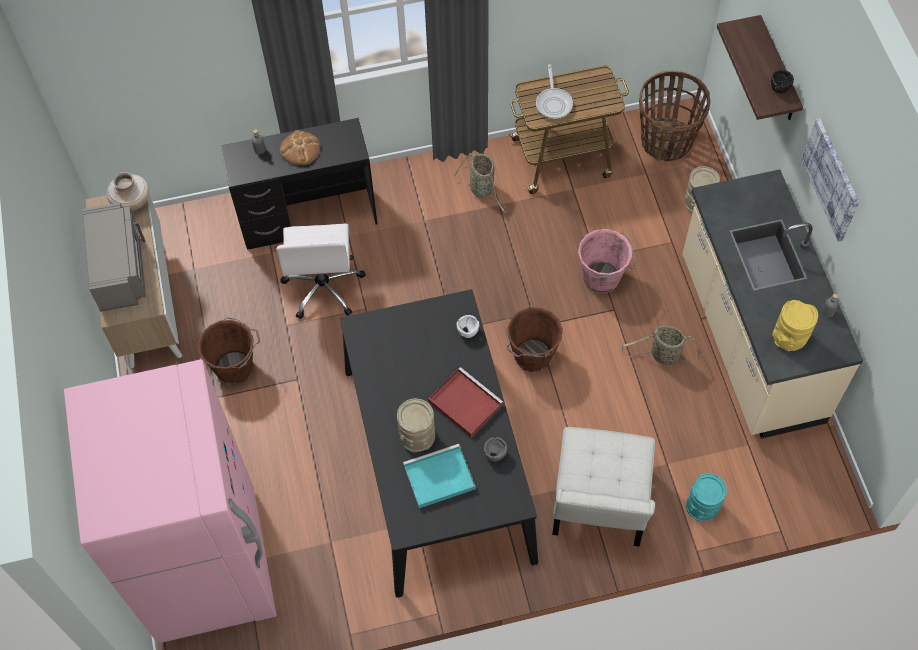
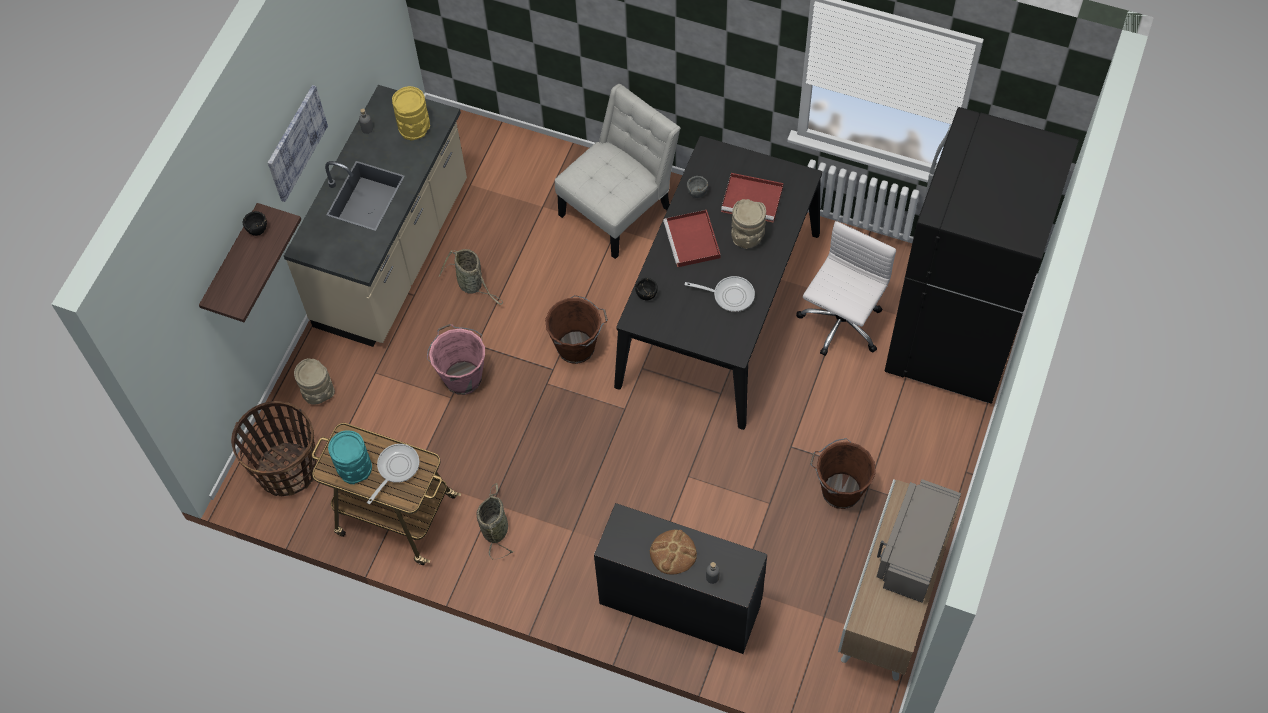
camera: 145 degrees left, 0 degrees up
(132, 202) = (866, 619): beige vase -> none
(208, 565) = (954, 337): pink fridge -> black fridge
(323, 287) = (712, 520): white office chair -> white office chair (840, 325)
(395, 372) = (730, 295): none -> frying pan
(438, 478) = (753, 199): turquoise tray -> red tray
(467, 331) = (646, 294): white bowl -> black bowl
(702, 507) = (543, 164): turquoise vase -> turquoise vase (354, 467)

